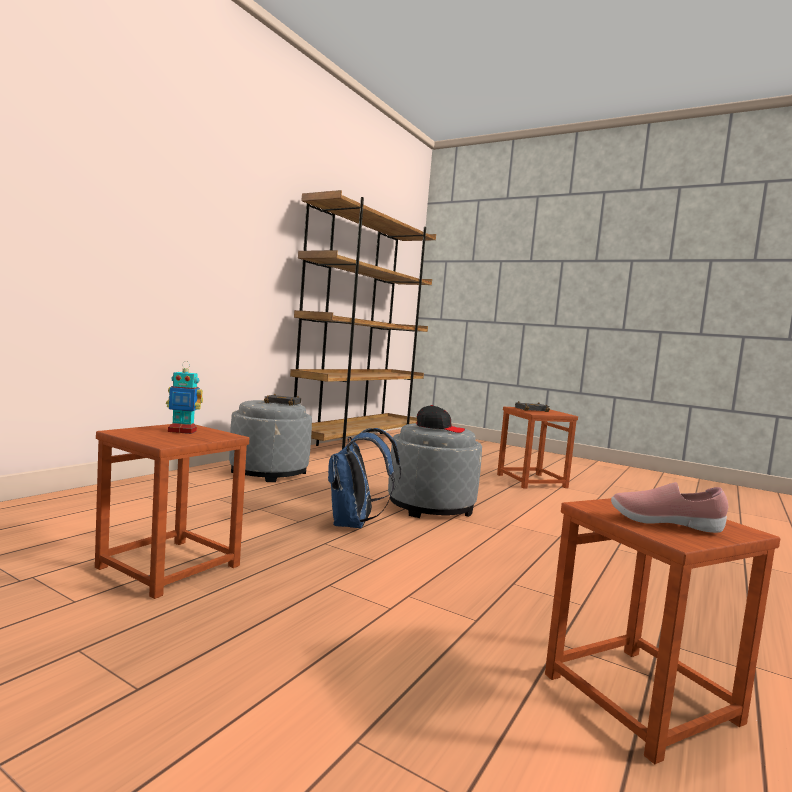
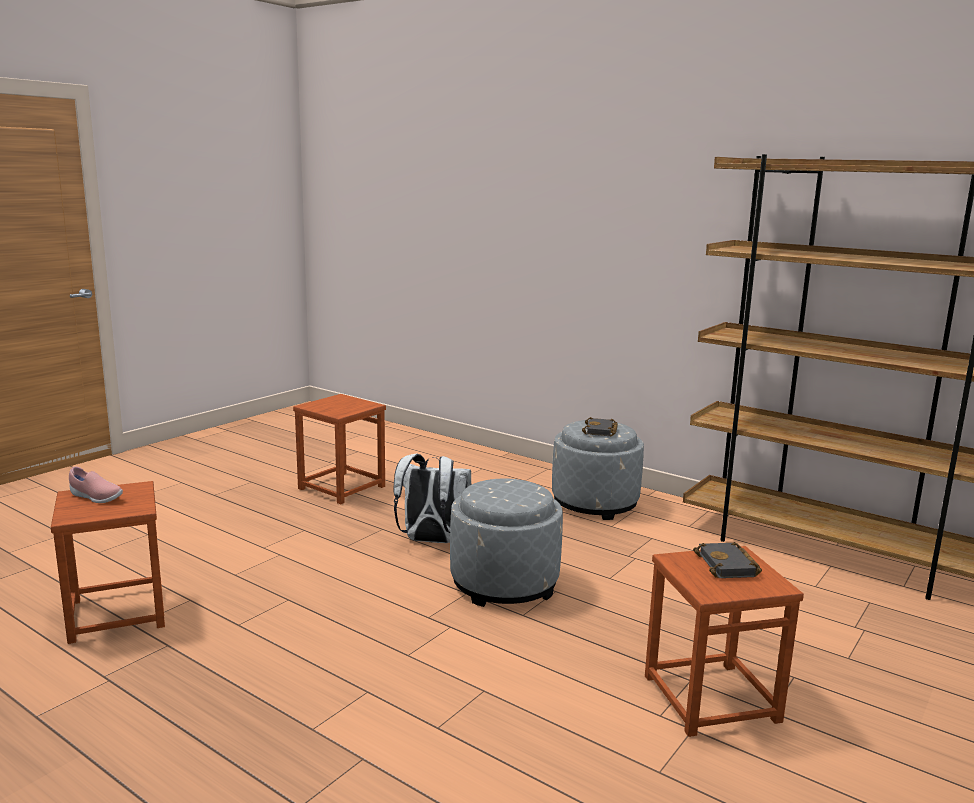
camera: 95 degrees right, 10 degrees up
(182, 431) = (347, 406): toy robot -> none
(354, 524) = (430, 541): blue backpack -> white backpack
(439, 428) = (492, 490): black cap -> none
(664, 524) = (95, 497): pink shoe -> pink shoe turned 90 degrees clockwise

